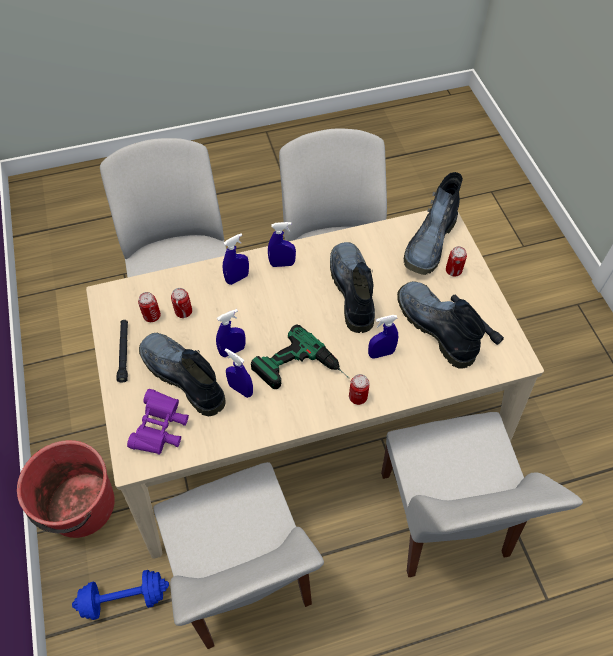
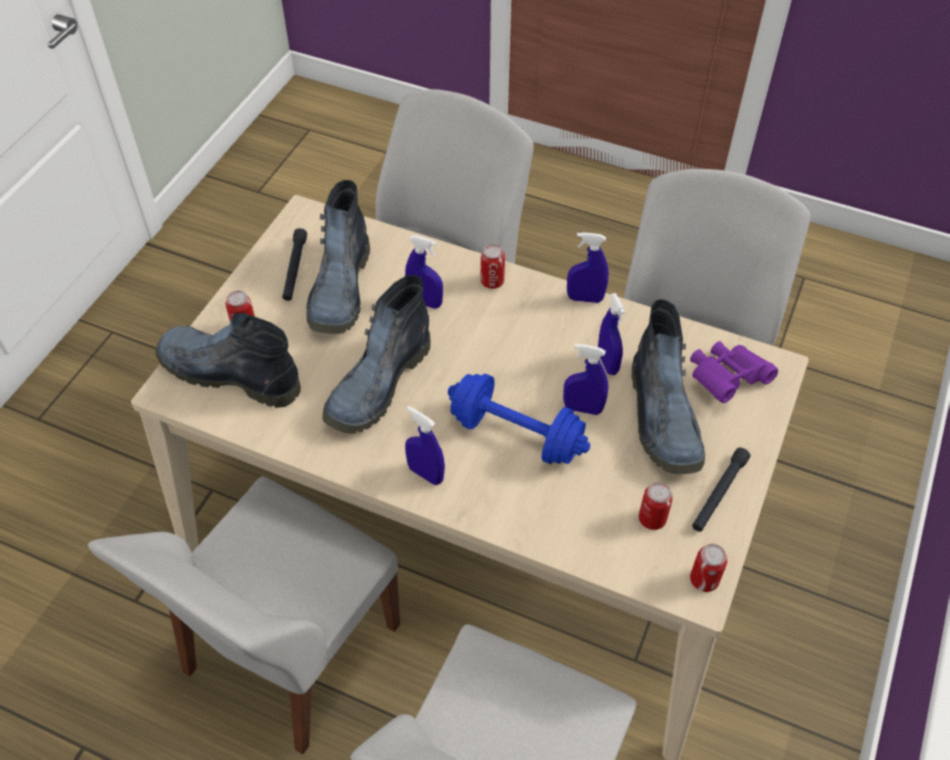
camera: 140 degrees left, 5 degrees down
(81, 506) = (820, 614): red bucket -> none
(124, 598) = (810, 486): blue dumbbell -> blue dumbbell (516, 434)
(183, 312) = (606, 496): can -> can (704, 580)
(237, 278) = (500, 494): blue spray bottle -> blue spray bottle (585, 298)
(302, 372) = (525, 337): power drill -> none
(430, 244) = (227, 373): boot -> boot turned 135 degrees counterclockwise

